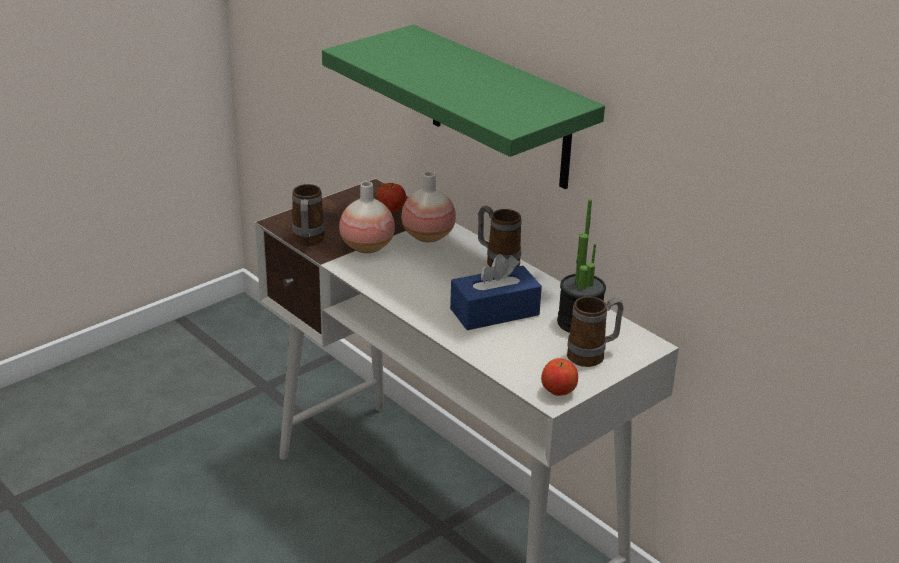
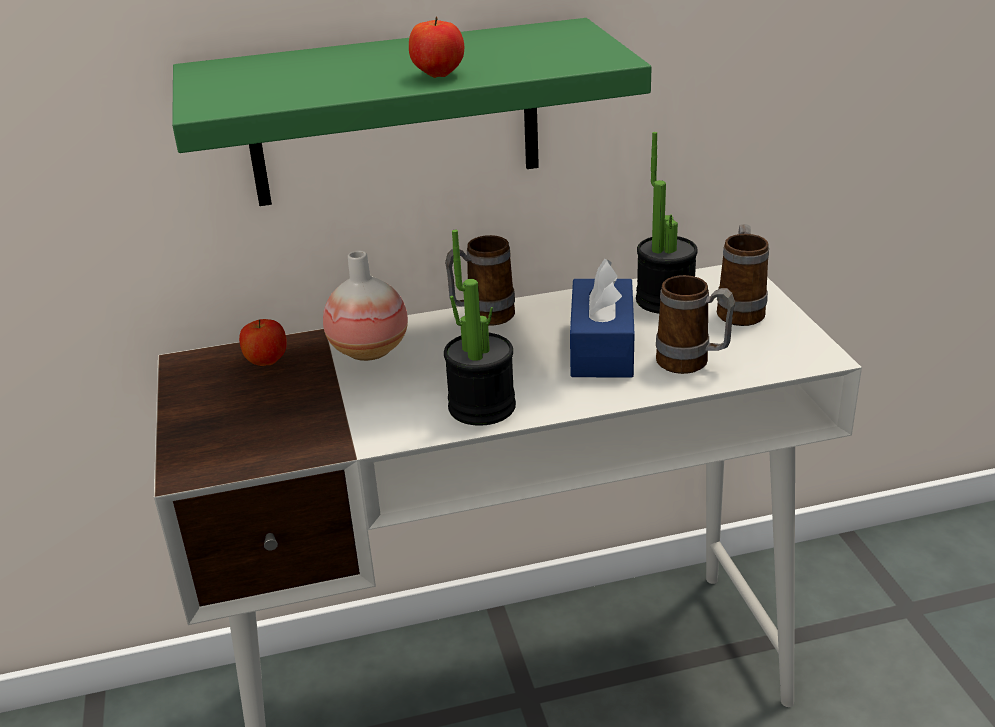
camera: 60 degrees left, 0 degrees up
(307, 242) = (278, 456): mug -> mug (692, 364)
(367, 247) = (348, 405): vase -> none
(395, 287) = (482, 407): none -> potted plant
(558, 392) = (808, 349): apple -> apple (438, 75)

